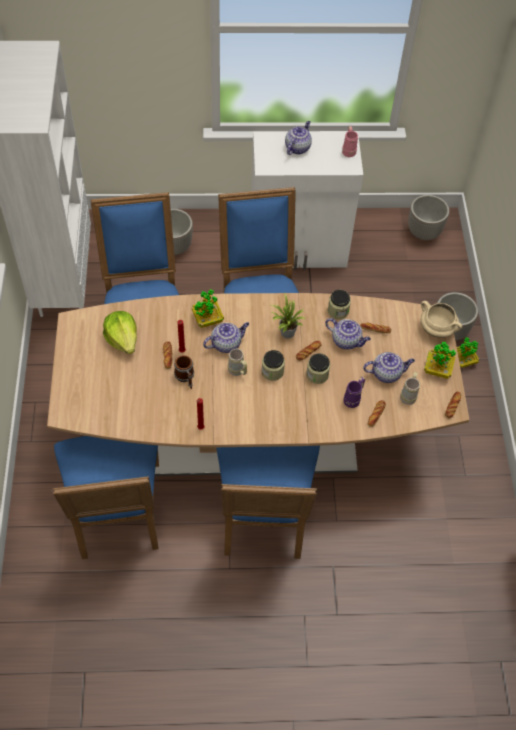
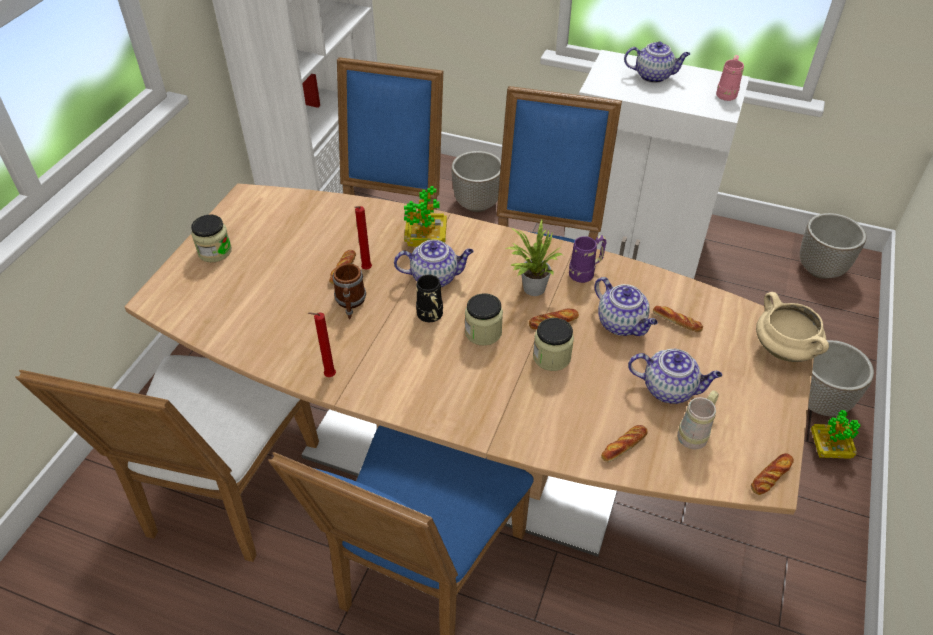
camera: 25 degrees right, 10 degrees down
(117, 517) = (225, 496): blue chair -> white chair
(123, 339) = (296, 233): lettuce -> none
(238, 372) = (431, 317): beige mug -> black mug
(297, 147) = (654, 76): teapot -> teapot turned 45 degrees clockwise
(338, 311) = (627, 281): jar -> jar (215, 251)
(354, 399) = (595, 410): purple mug -> purple mug (586, 273)
(437, 369) = (763, 410): potted plant -> none

